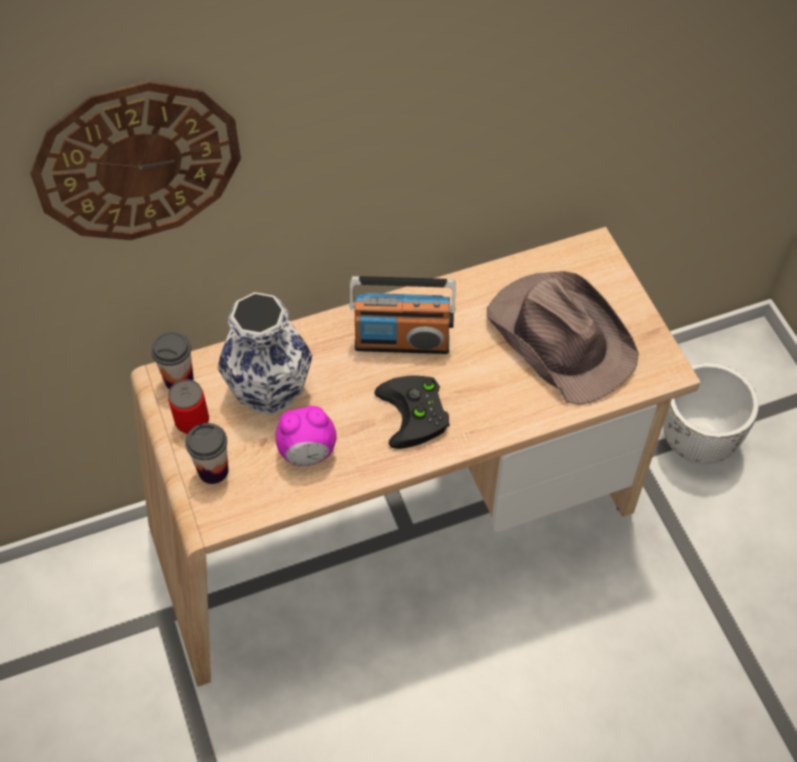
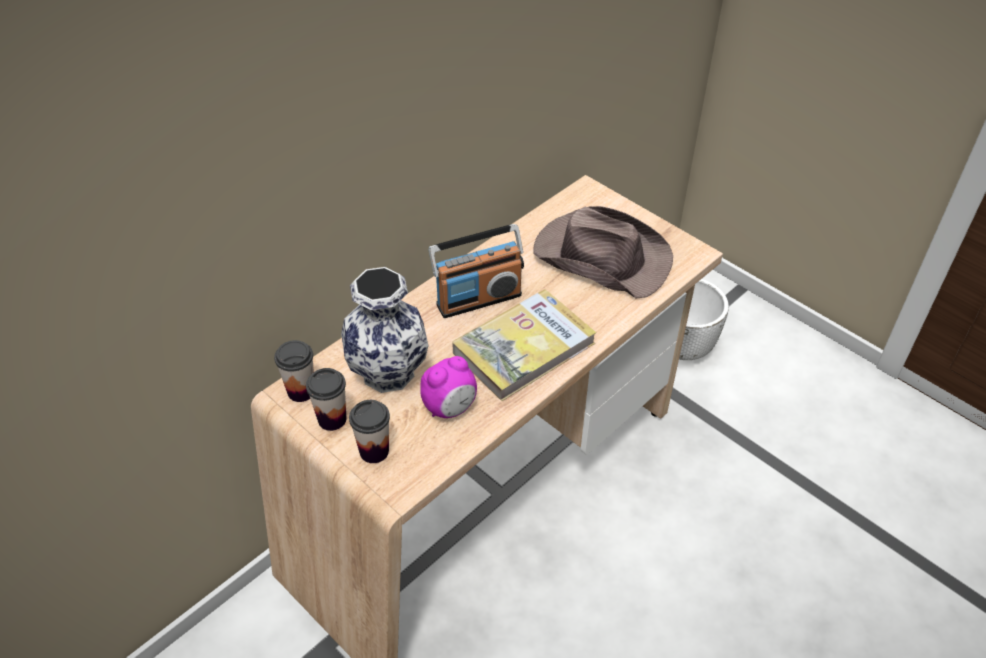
camera: 25 degrees left, 10 degrees down
(137, 162) = (241, 160): wall clock -> none
(192, 421) = (332, 419): can -> cup
(416, 415) = (524, 348): black game controller -> book

